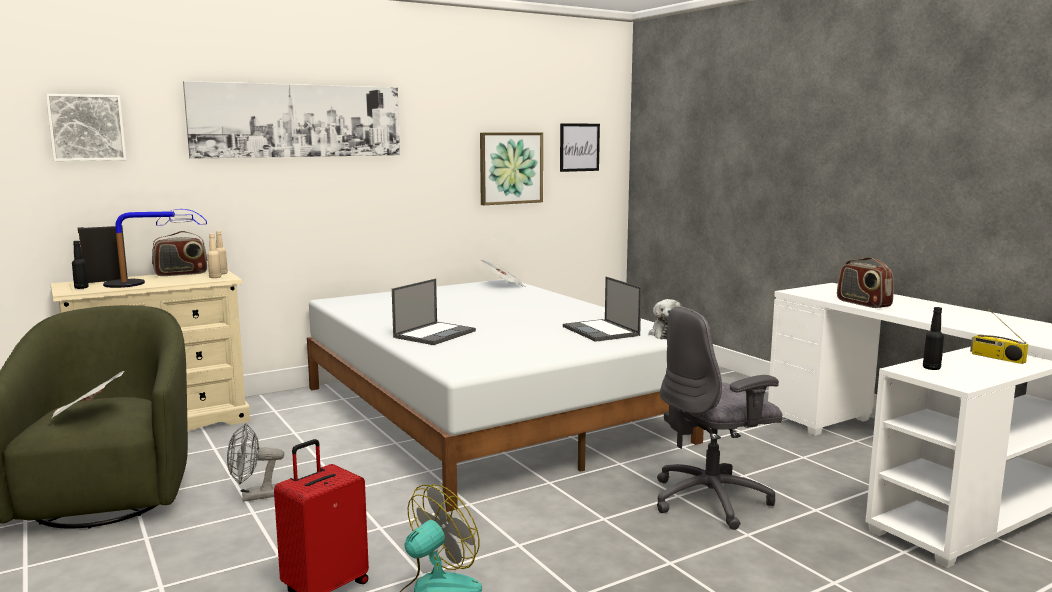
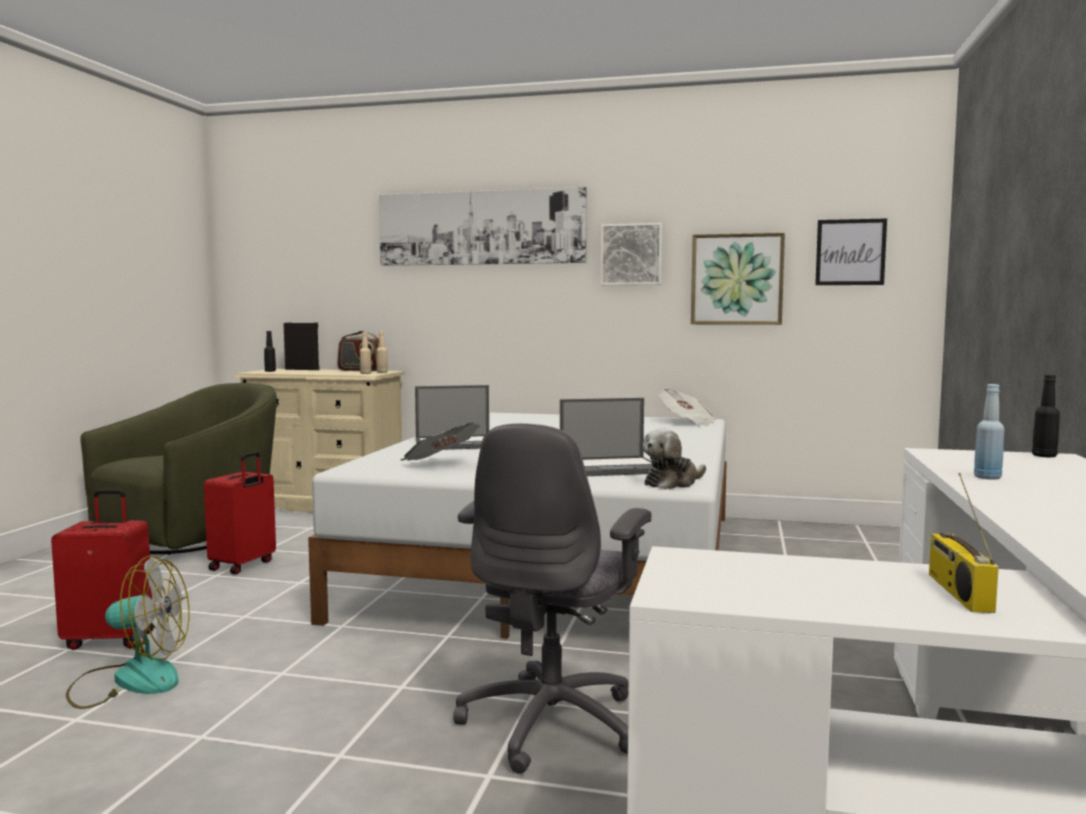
camera: 45 degrees right, 5 degrees down
(86, 127) = (308, 239): picture -> picture (631, 254)
(87, 414) = (153, 459): newspaper -> newspaper (440, 464)
(146, 283) = (312, 372): table lamp -> none
(253, 496) = (243, 565): grey fan -> red suitcase
(601, 331) = (611, 468): laptop -> laptop turned 120 degrees counterclockwise
(712, 500) = (553, 723): grey office chair -> grey office chair turned 90 degrees counterclockwise
(863, 303) = (987, 478): radio -> blue bottle
(931, 368) = (737, 566): black bottle -> black bottle (1044, 456)

